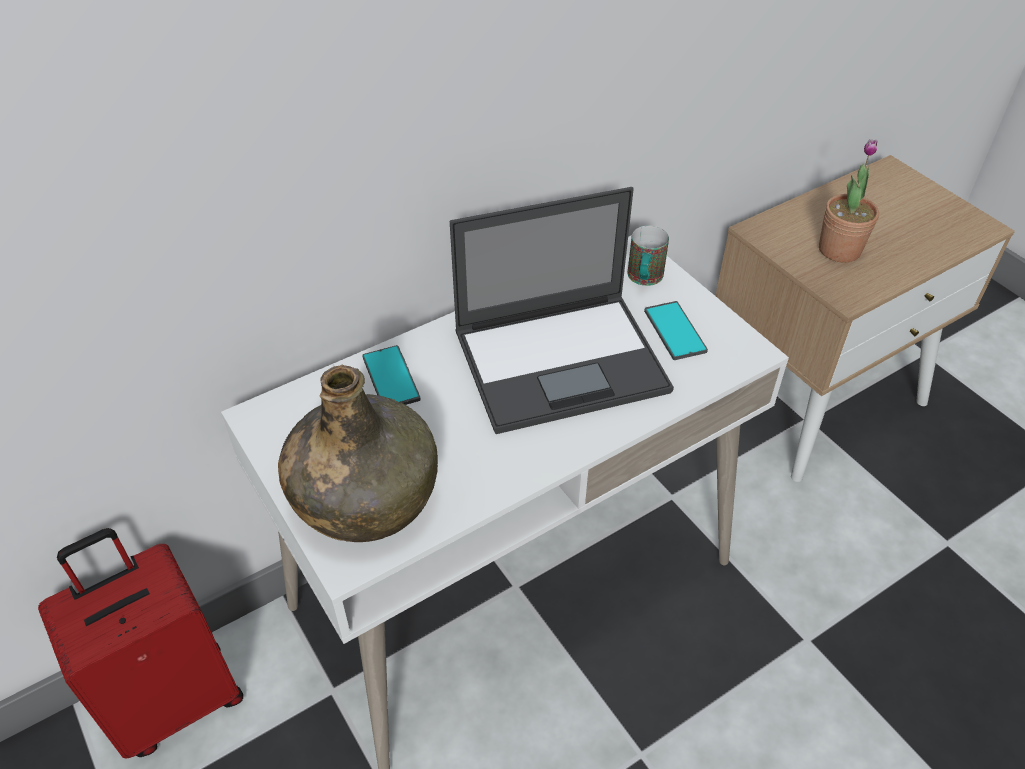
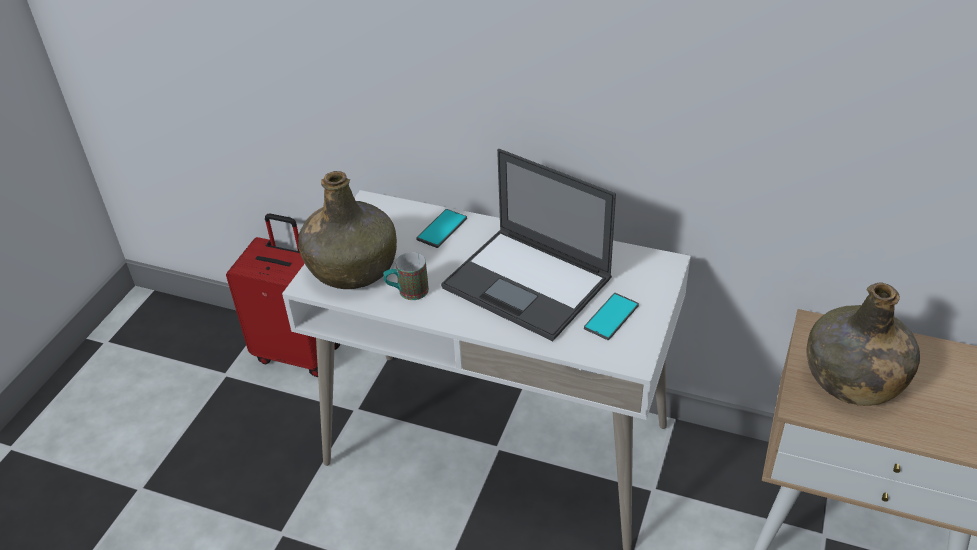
camera: 55 degrees right, 5 degrees down
(644, 279) = (644, 280): mug -> mug (407, 292)
(839, 250) = (852, 378): potted plant -> green bottle

